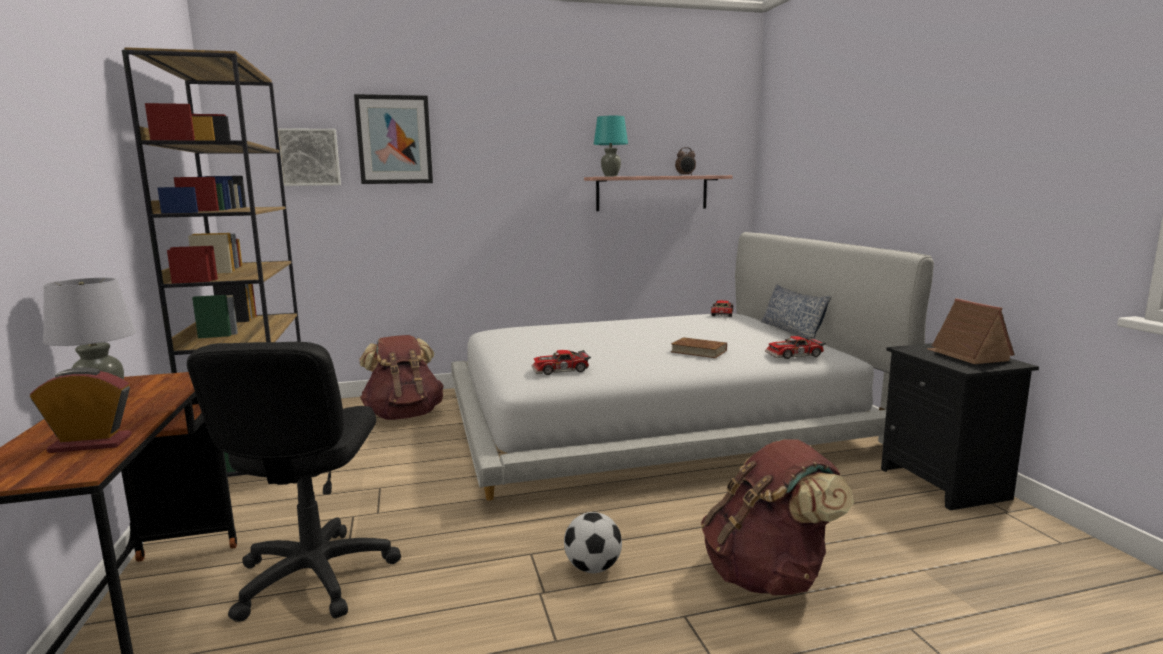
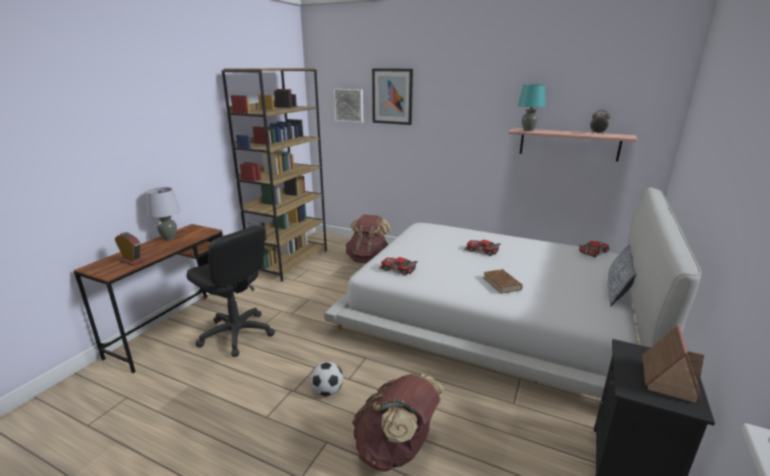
camera: 40 degrees right, 10 degrees up
(314, 577) = (236, 334): black office chair -> black office chair turned 90 degrees counterclockwise
(795, 355) = (566, 312): toy car -> toy car (481, 251)

